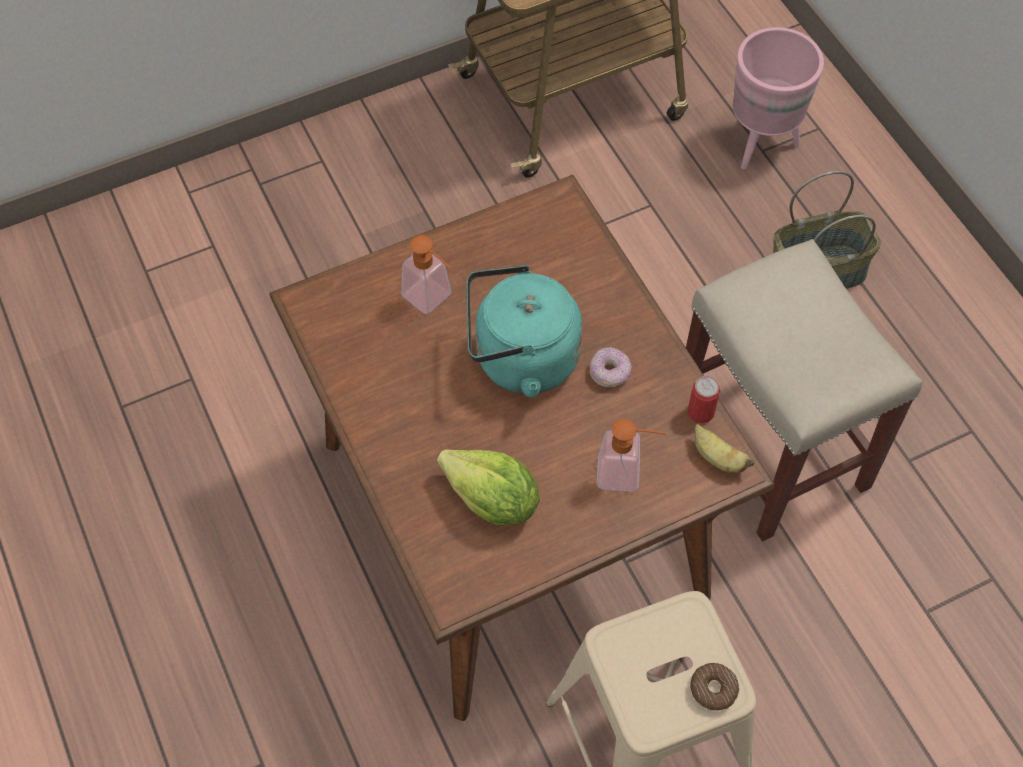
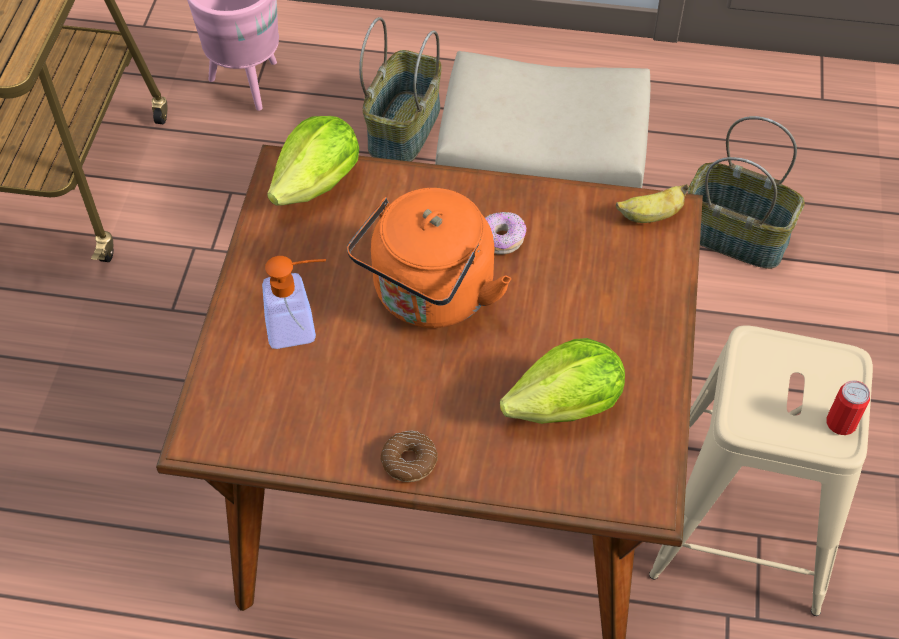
camera: 55 degrees left, 5 degrees down
(520, 359) = (430, 297): turquoise kettle -> orange kettle
(564, 230) = (318, 184): none -> lettuce
(627, 474) = (617, 287): soap dispenser -> none
(701, 412) = (595, 200): can -> can (841, 422)
(713, 689) = (836, 372): donut -> donut (409, 461)
(934, 584) = (736, 235): none -> basket

